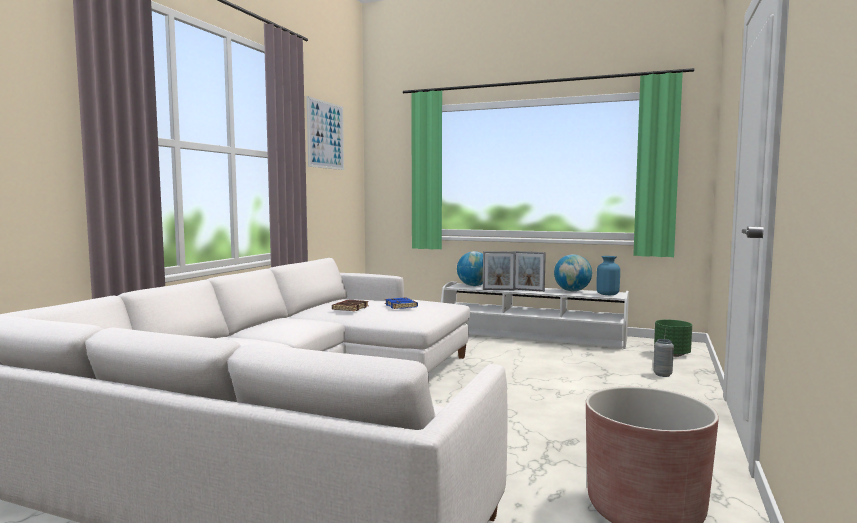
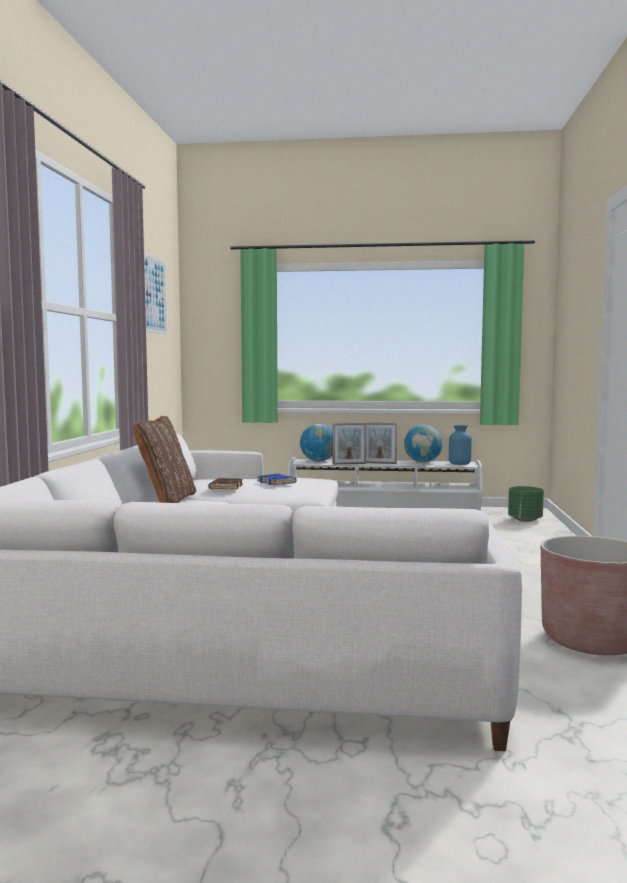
camera: 15 degrees left, 0 degrees up
(285, 319) = (167, 501): none -> brown pillow
(662, 375) = (529, 537): grey vase -> none

